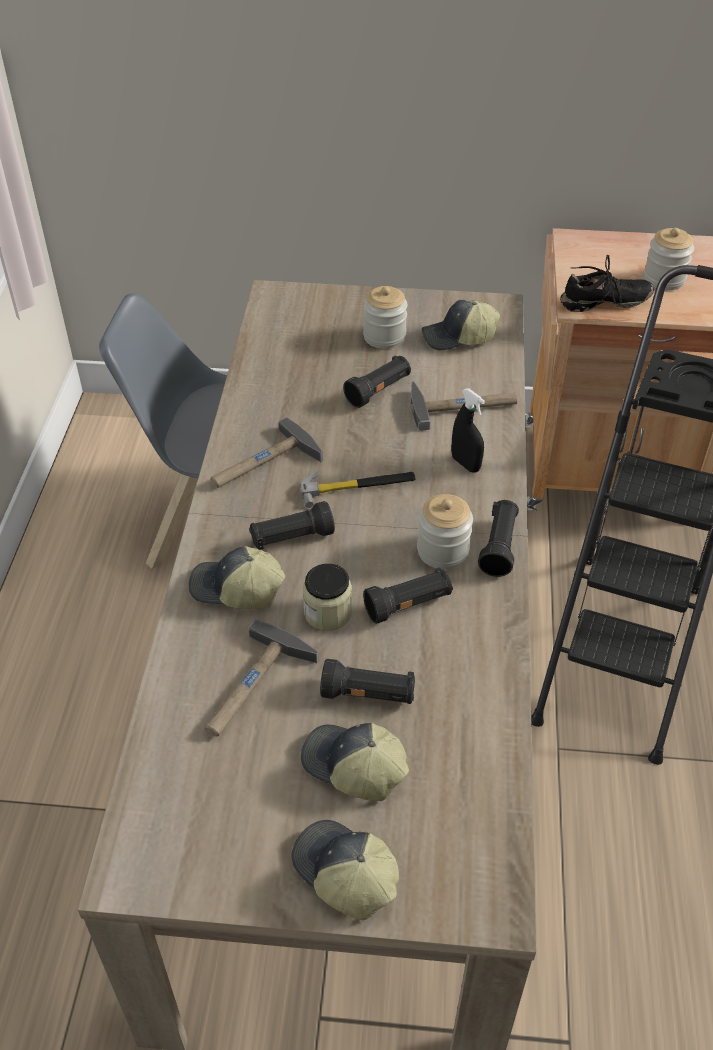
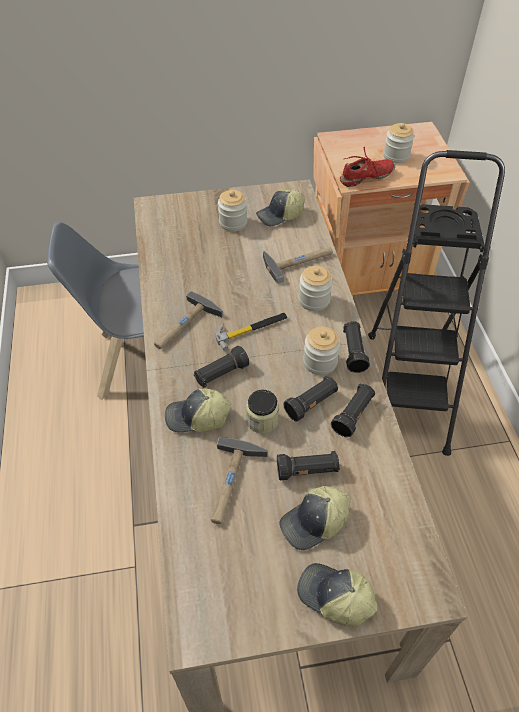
camera: 15 degrees left, 5 degrees up
(353, 767) = (315, 523): cap -> cap turned 45 degrees counterclockwise
(378, 391) = (242, 261): black flashlight -> black flashlight (353, 415)
(465, 464) = (314, 300): black spray bottle -> jar
(605, 303) = (366, 178): black shoe -> red shoe

